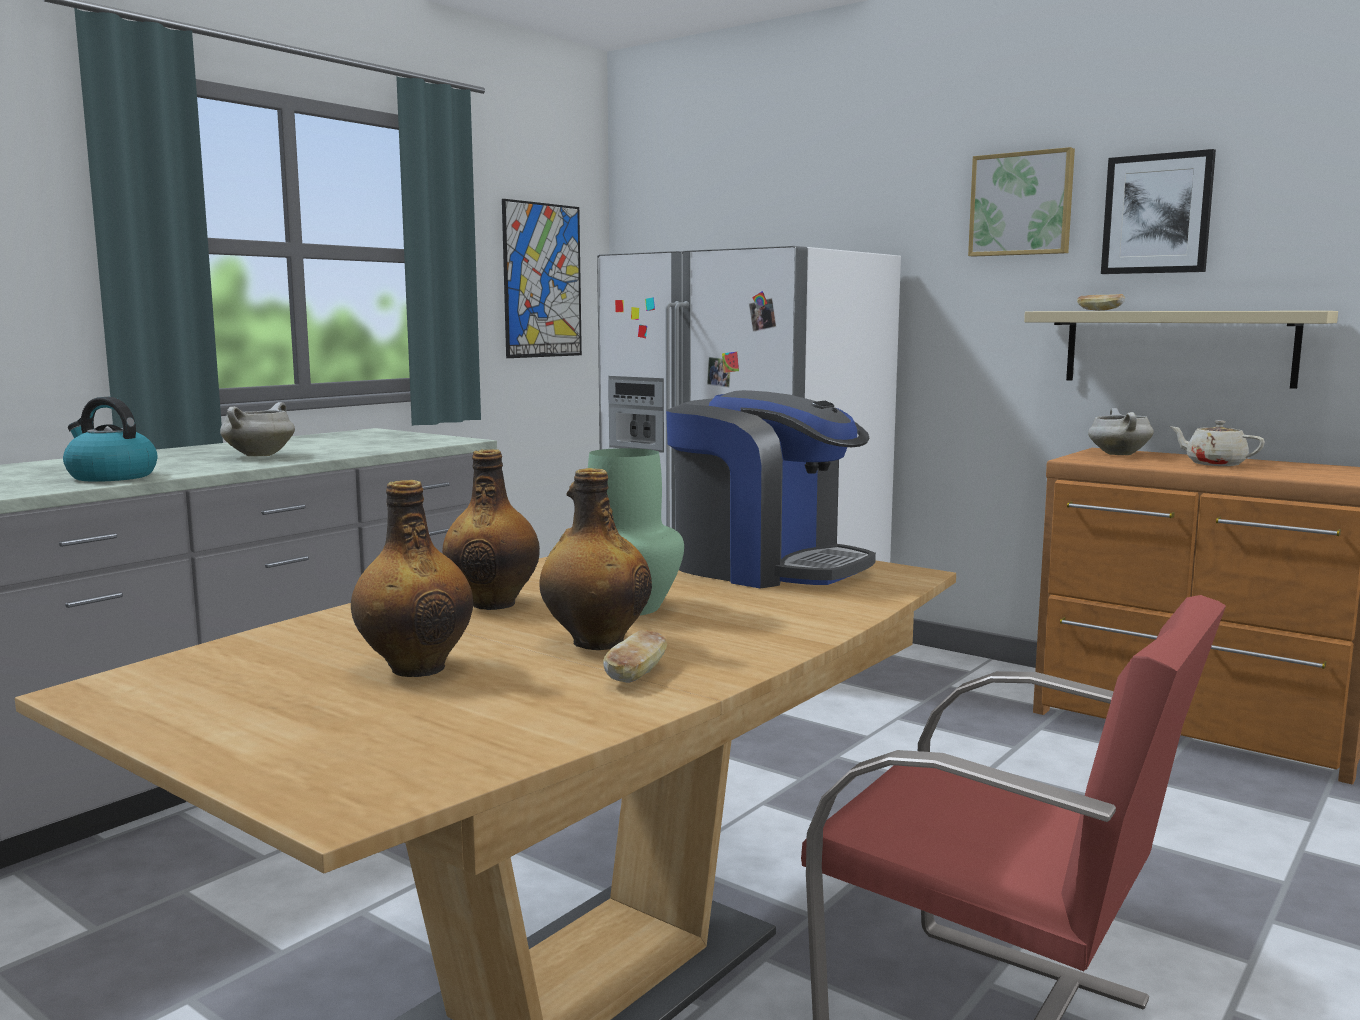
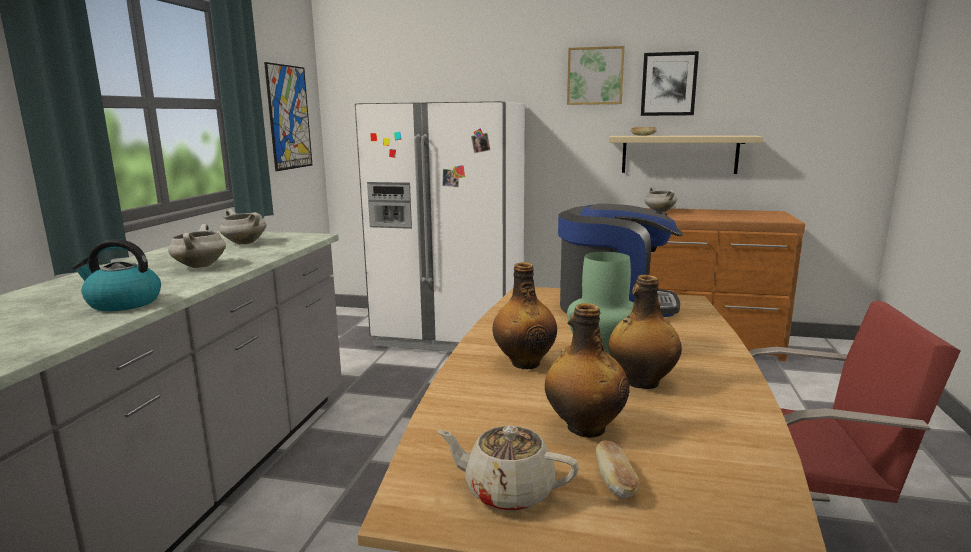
camera: 25 degrees left, 5 degrees up
(361, 440) = (244, 243): none -> white cooking pot
(636, 675) = (710, 403): bread -> bread (615, 483)
(1214, 464) = (711, 214): beige teapot -> beige teapot (507, 491)

